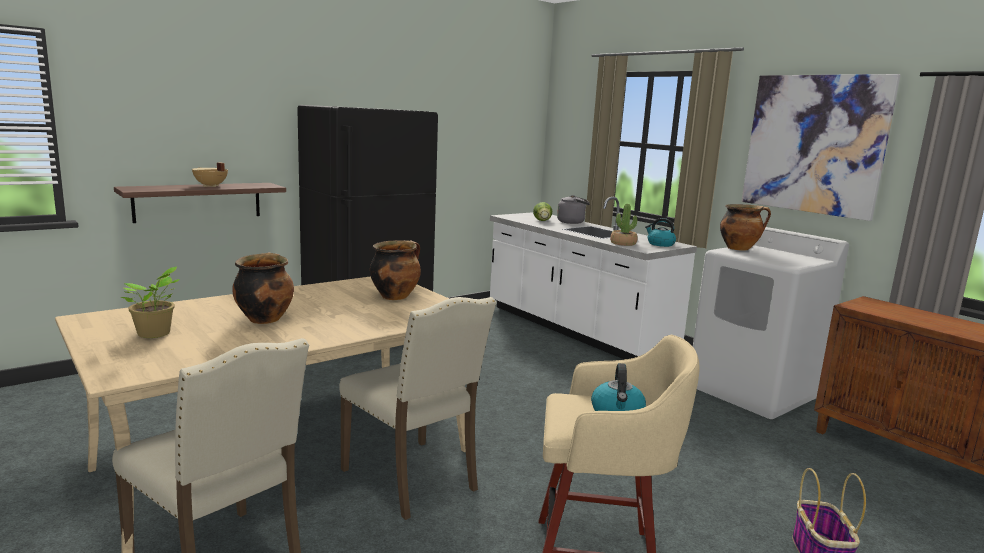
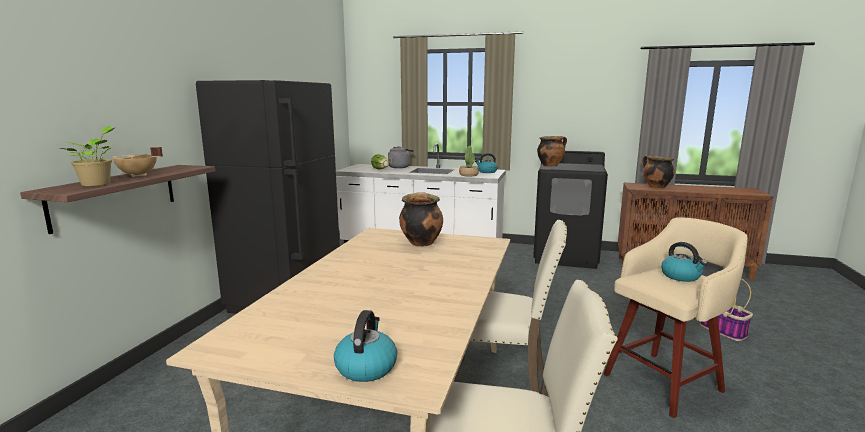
camera: 35 degrees left, 0 degrees up
(119, 357) = (366, 367): none -> kettle
(155, 334) = (332, 334): potted plant -> potted plant (98, 184)
(264, 319) = (383, 288): cooking pot -> cooking pot (655, 187)
(753, 391) = (566, 256): white washing machine -> black washing machine
(814, 144) = (574, 94): picture -> none

